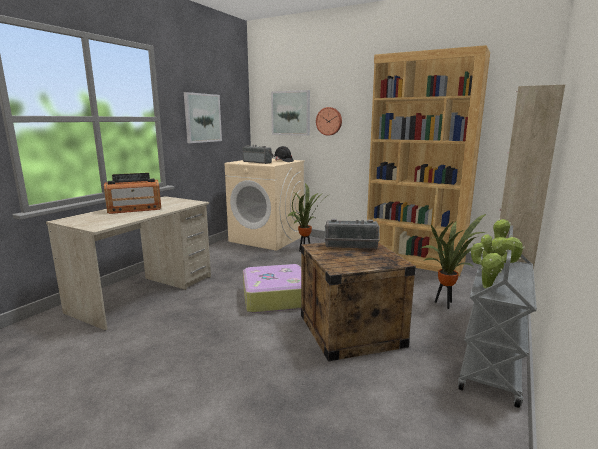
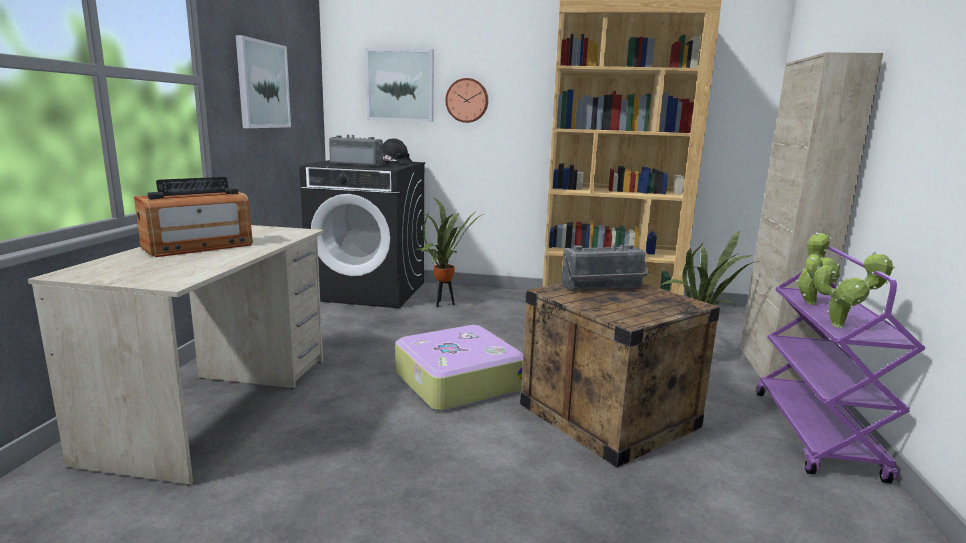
camera: 20 degrees left, 0 degrees up
(267, 239) = (369, 291): beige washing machine -> black washing machine
(492, 365) = (816, 434): grey cart -> purple cart

